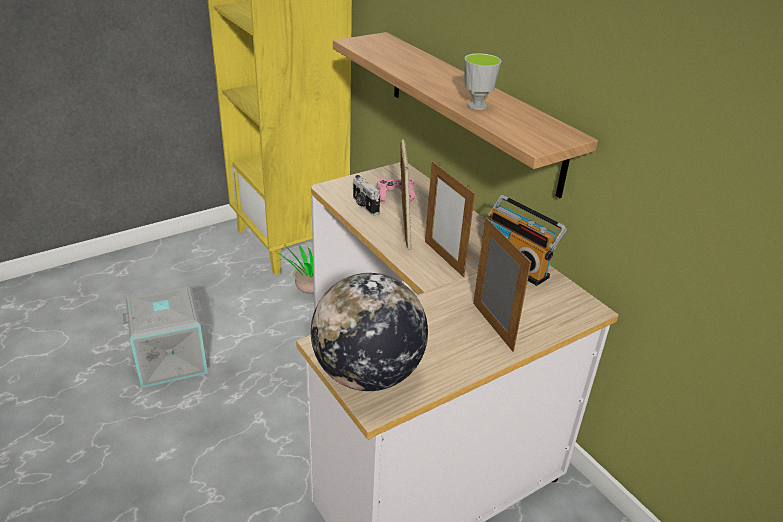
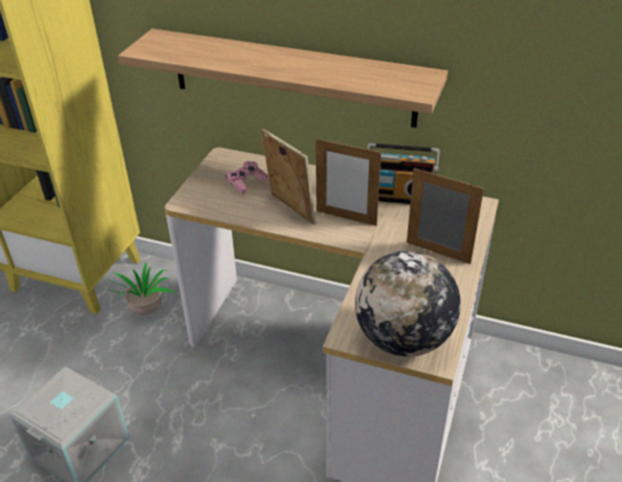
camera: 35 degrees left, 5 degrees up
(364, 206) = (233, 204): camera -> none
(477, 106) = (332, 75): cup -> none

